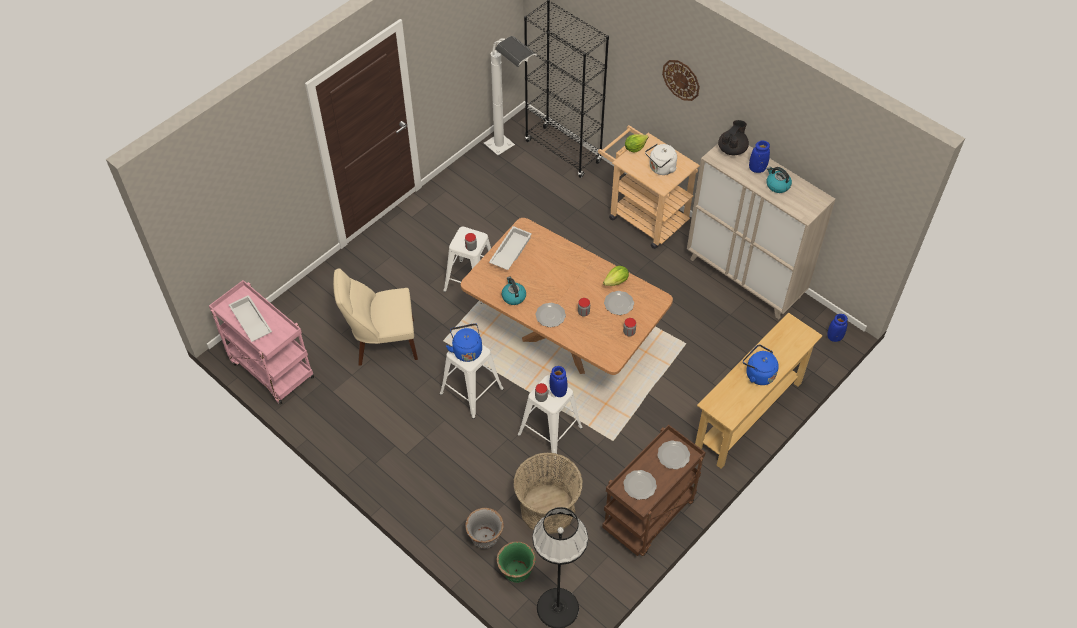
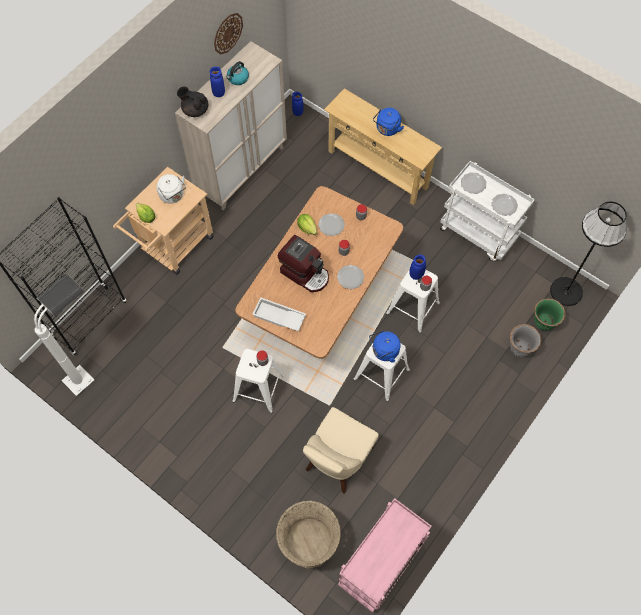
camera: 95 degrees left, 10 degrees up
(250, 322) = (388, 555): white tray -> none
(382, 343) = (337, 460): beige chair -> beige chair turned 45 degrees clockwise
(513, 296) = (332, 309): kettle -> none
(547, 509) = (485, 304): basket -> basket (309, 543)
(559, 276) = (305, 273): none -> coffee machine
(649, 517) = (478, 234): brown cart -> white cart
(681, 79) = (122, 136): wall clock -> wall clock (227, 33)

